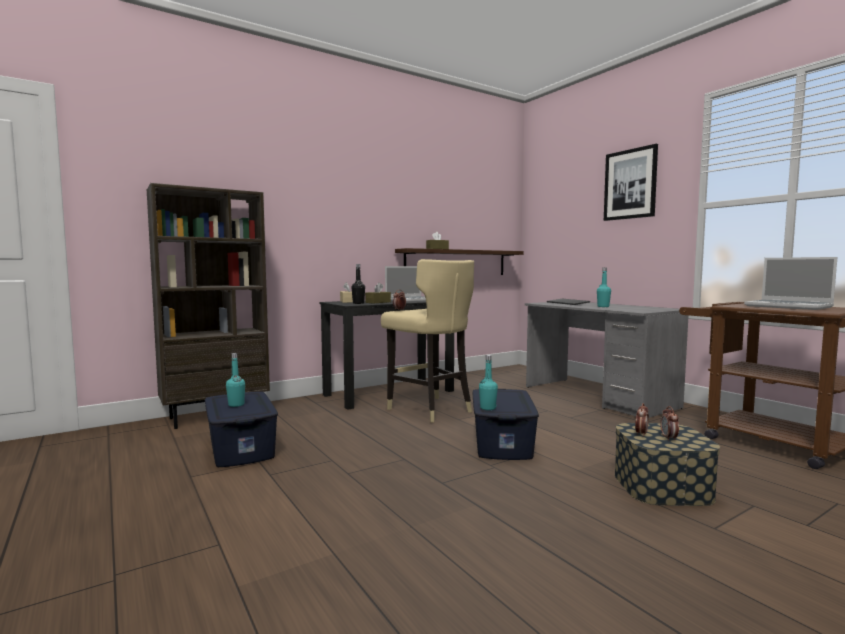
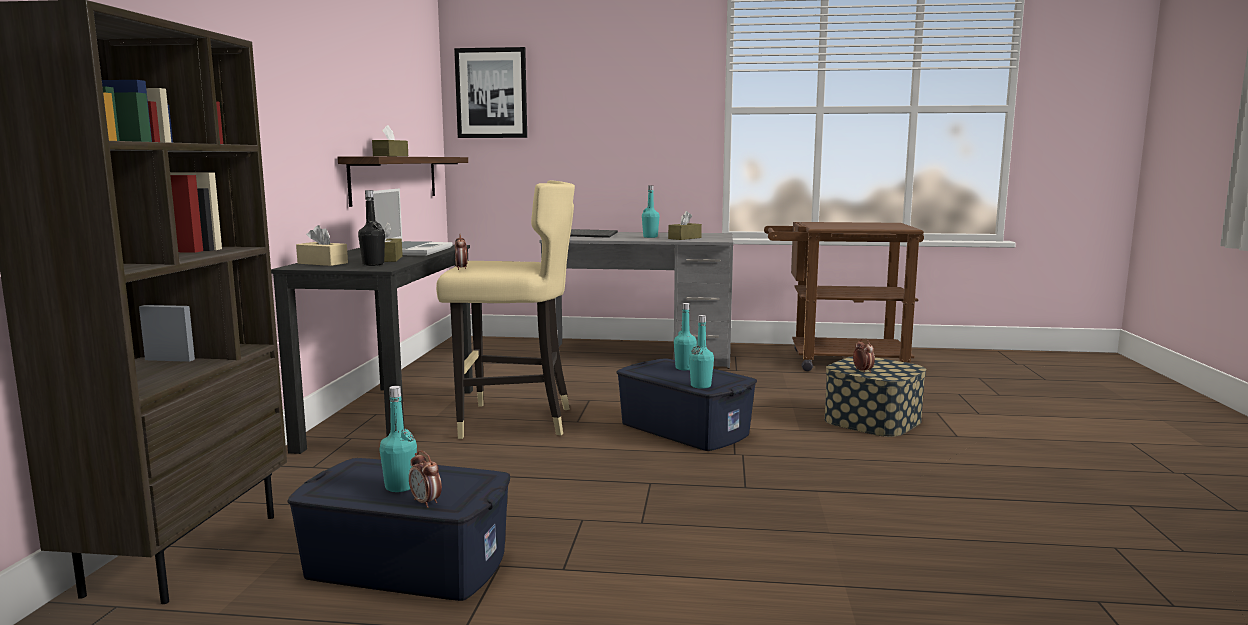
camera: 50 degrees left, 5 degrees up
(514, 397) = (684, 368): none -> turquoise bottle
(623, 309) = (684, 238): none -> brown tissue box
(630, 184) = (634, 72): picture -> picture (491, 93)
(669, 438) = (884, 369): alarm clock -> alarm clock (426, 502)
(789, 307) = (856, 225): laptop -> none

